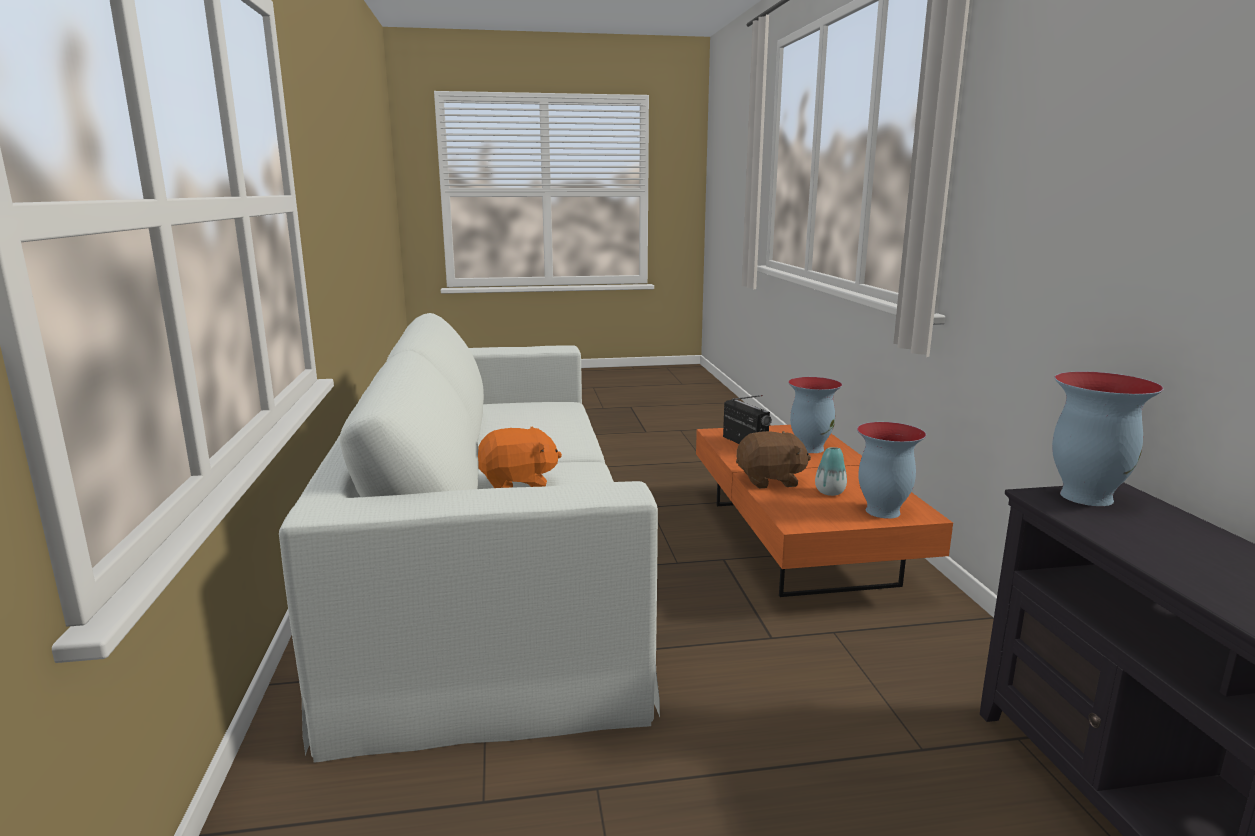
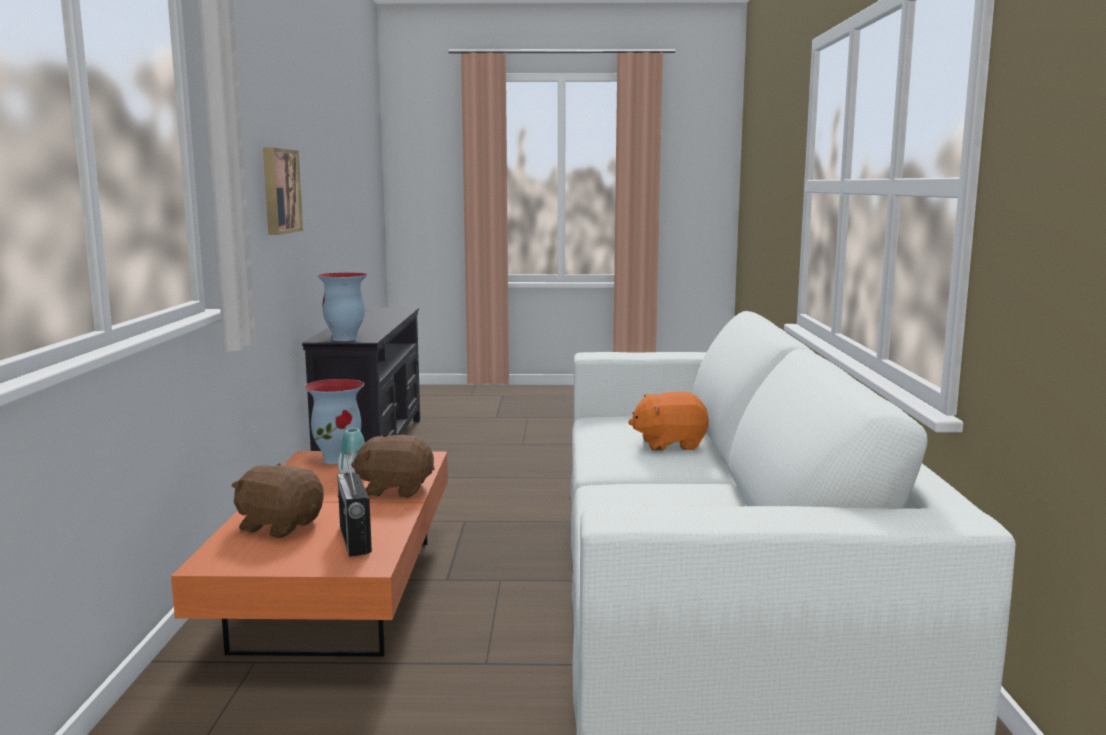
camera: 170 degrees left, 5 degrees down
(809, 448) = (280, 526): vase -> brown plush toy
(1135, 217) = (278, 191): none -> picture

